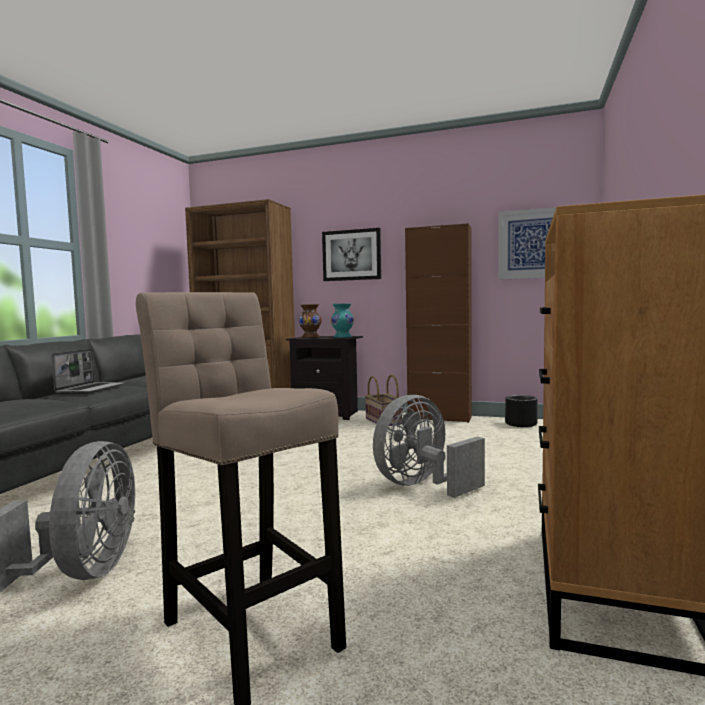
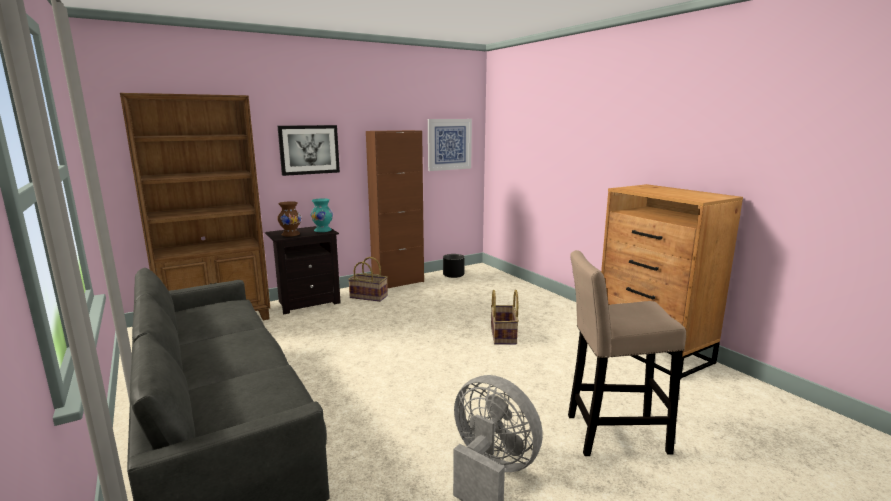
camera: 50 degrees left, 10 degrees up
(91, 389) = (226, 350): laptop -> none
(422, 486) = (504, 335): grey fan -> basket

